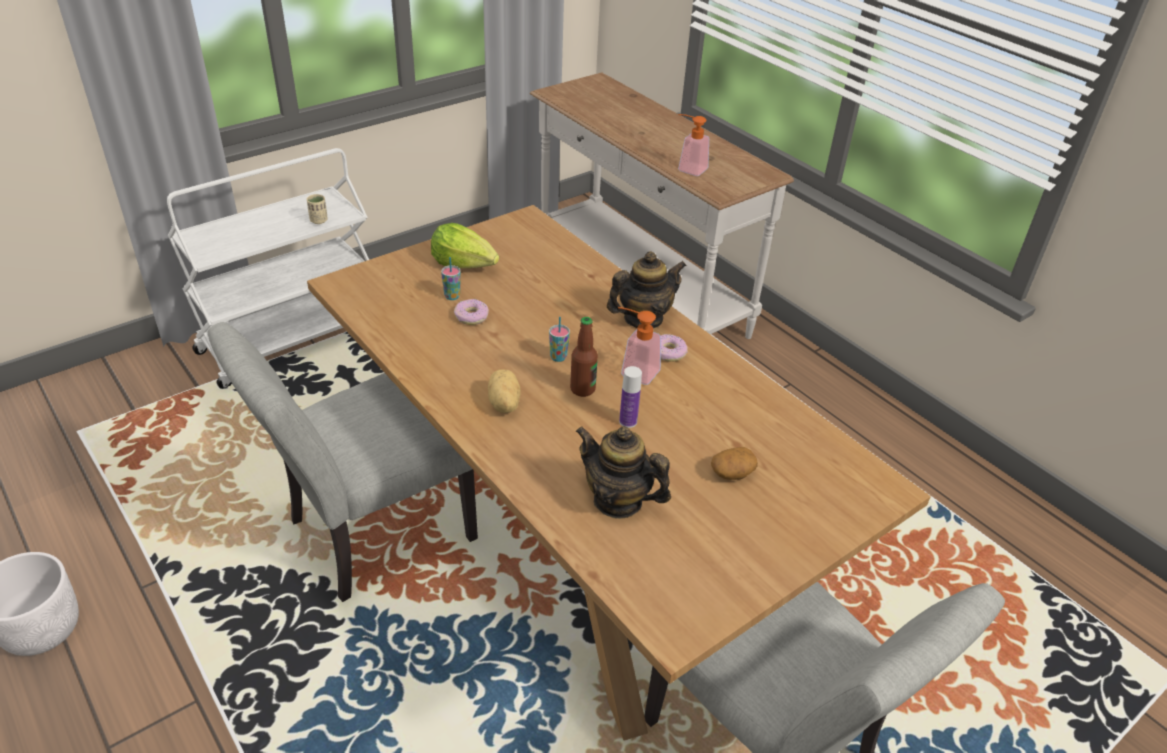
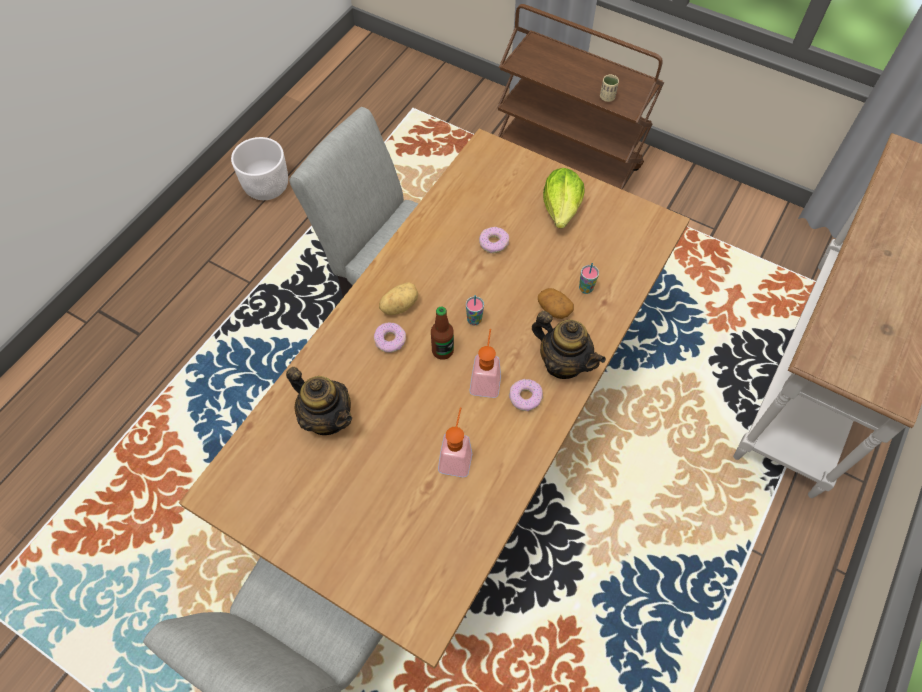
camera: 70 degrees right, 20 degrees up
(291, 340) = (566, 161): white cart -> brown cart
(452, 296) = (512, 220): cup -> cup (585, 288)
(545, 423) = (390, 340): none -> donut
(618, 500) = (327, 417): teapot -> teapot turned 120 degrees clockwise
(628, 421) = (419, 395): bottle -> none
(688, 168) = (845, 317): soap dispenser -> soap dispenser (456, 456)
(732, 473) = (391, 490): potato -> potato (554, 309)

